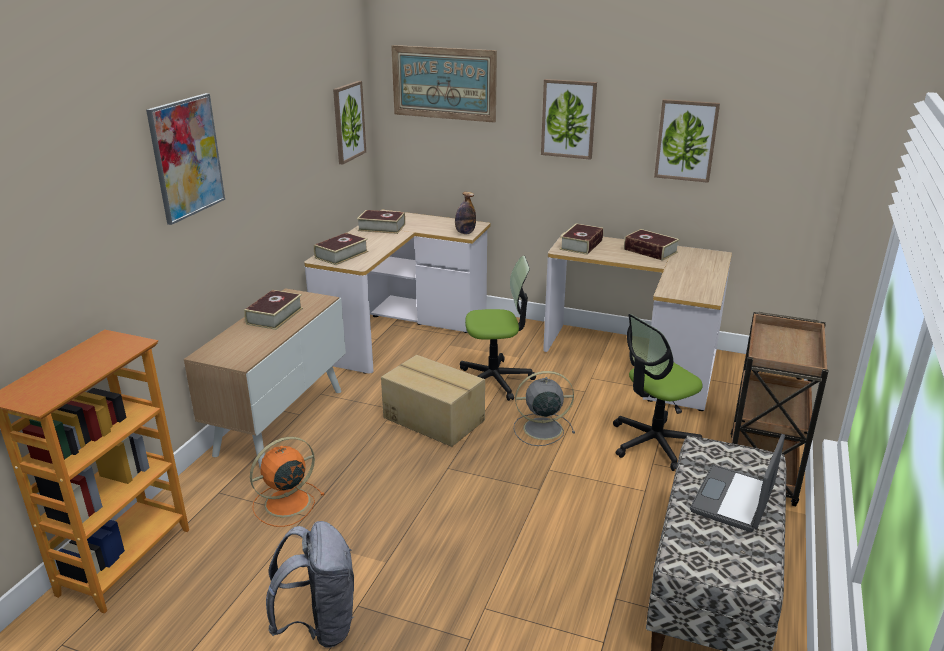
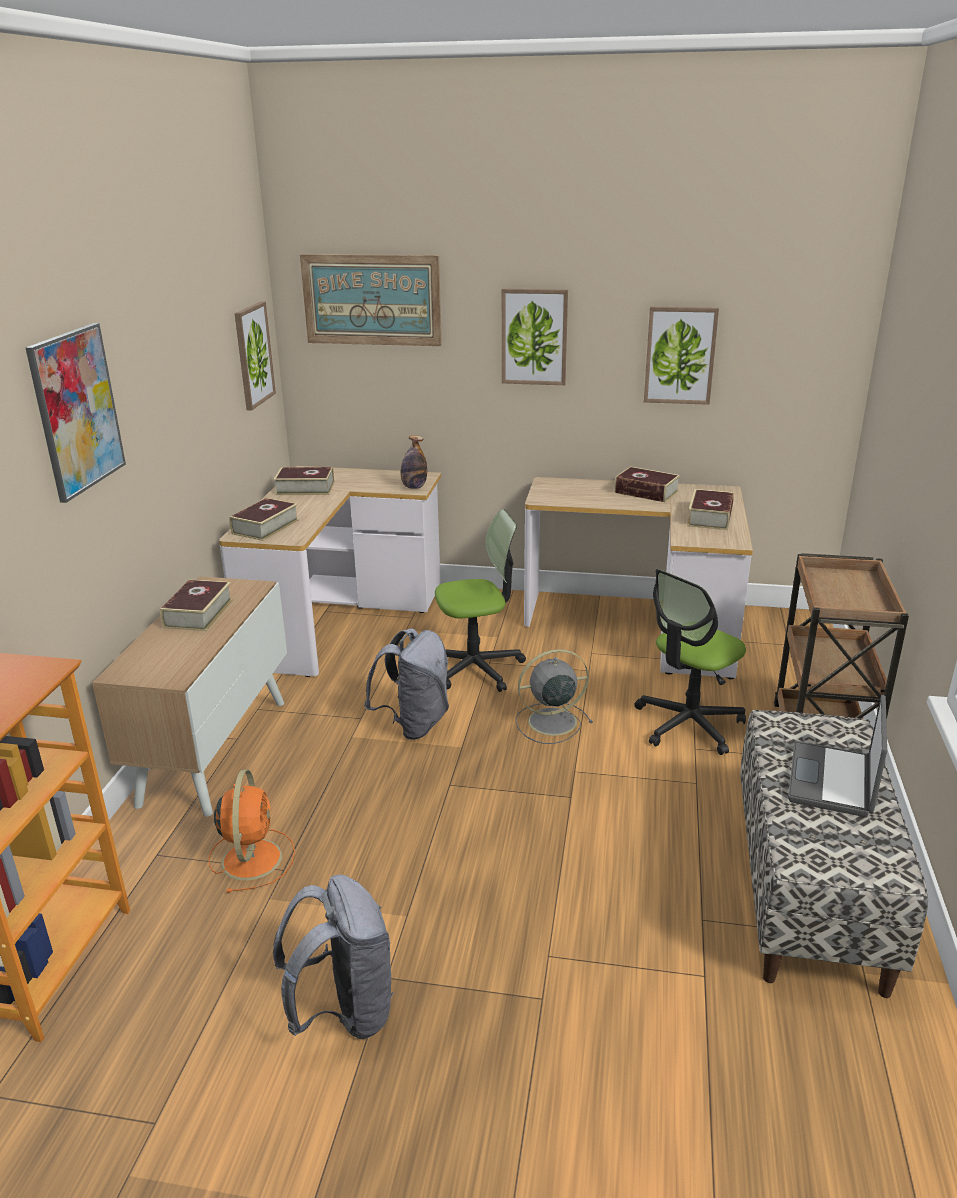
camera: 10 degrees left, 0 degrees up
(285, 503) = (252, 857): orange fan -> orange fan turned 135 degrees clockwise
(434, 418) = (414, 724): cardboard box -> grey backpack
(581, 245) = (562, 491): book -> book (710, 517)

